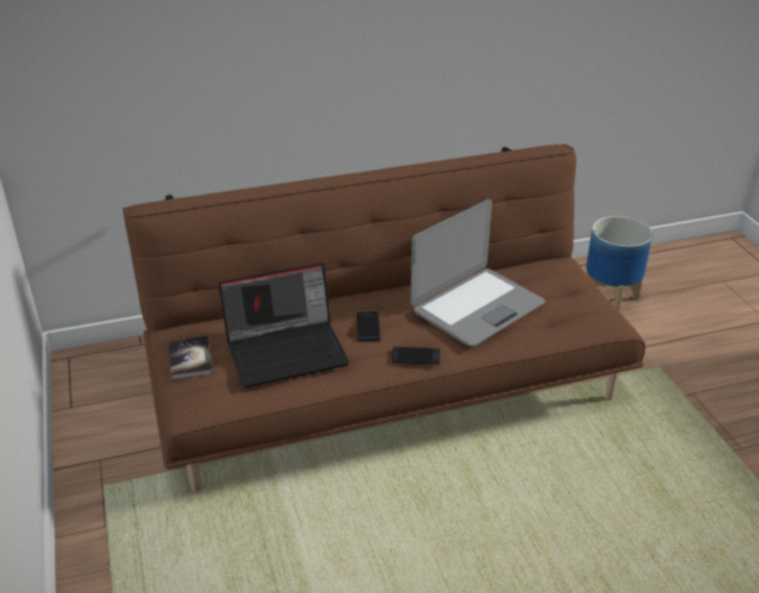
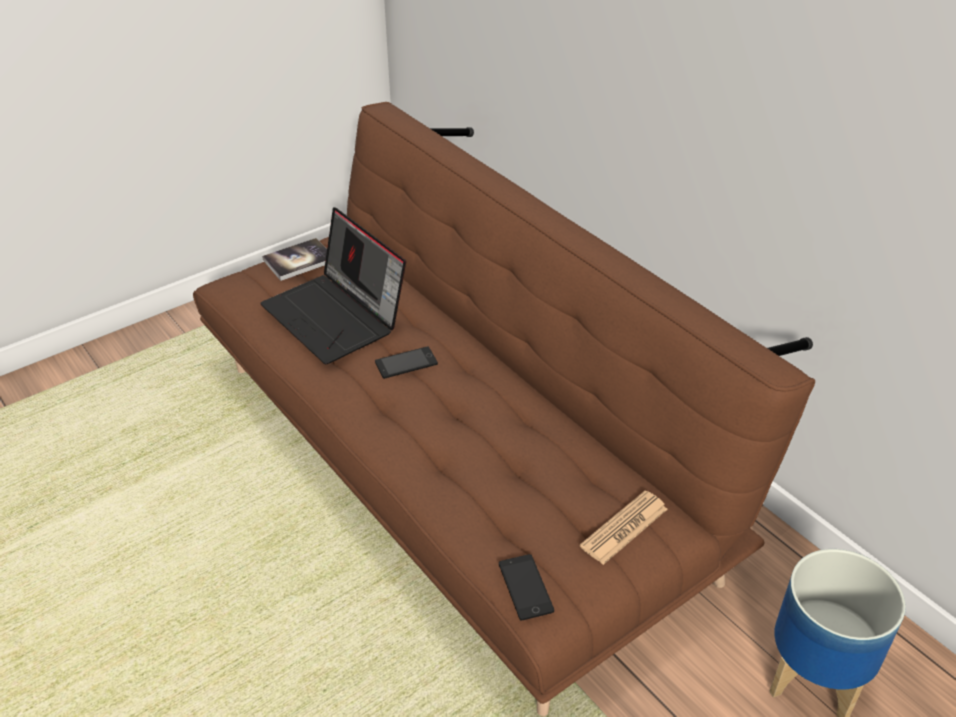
camera: 70 degrees right, 5 degrees up
(416, 356) = (366, 415): phone -> phone (525, 587)
(476, 307) = (496, 447): laptop -> none
(564, 278) = (624, 528): none -> newspaper

